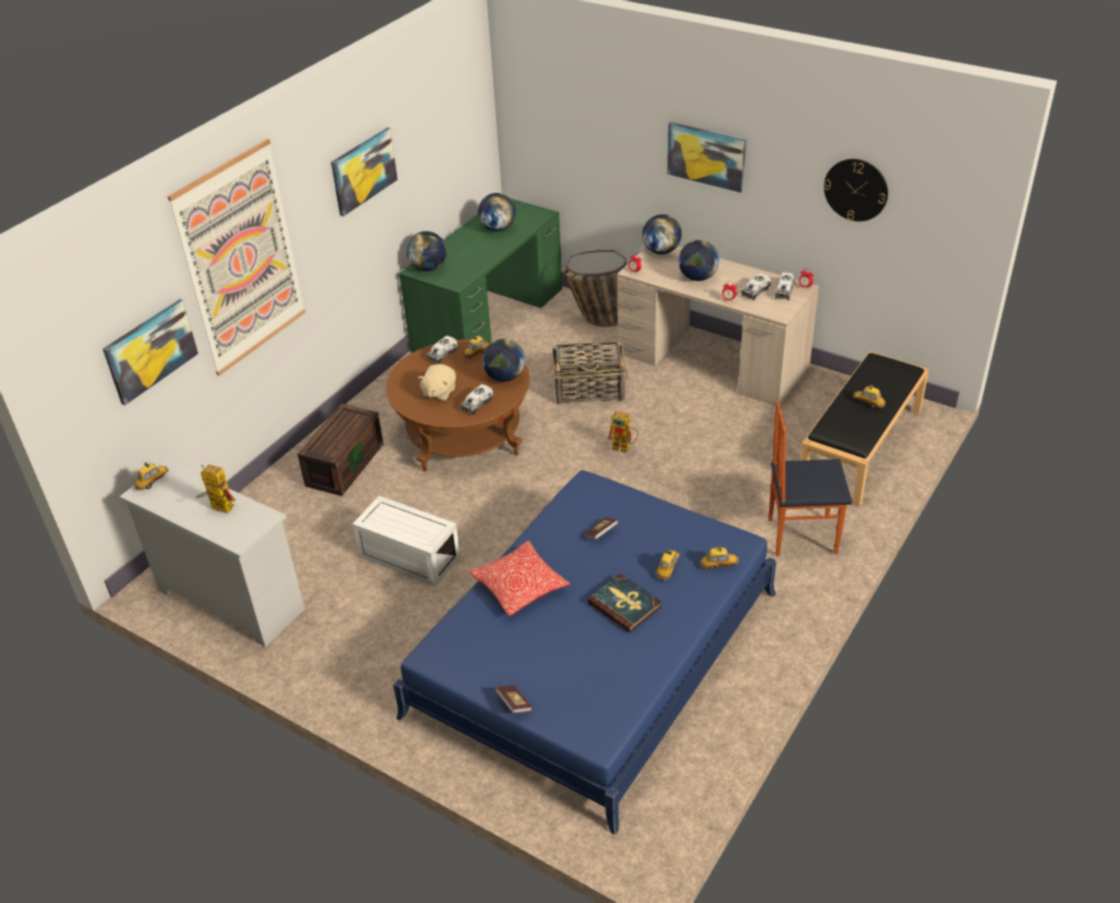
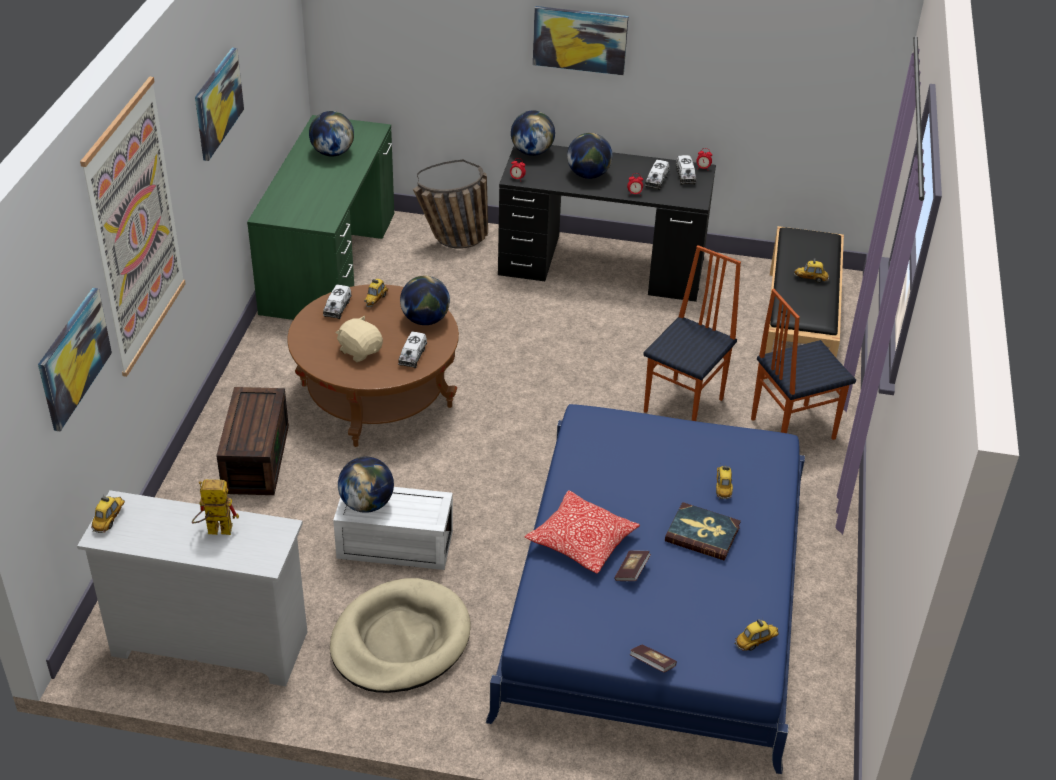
camera: 25 degrees left, 0 degrees up
(369, 634) = (400, 640): none -> beige dog bed
(428, 268) = (279, 210): globe -> globe (367, 504)
(439, 392) = (360, 351): beige plush toy -> beige plush toy turned 135 degrees clockwise
(590, 390) = (490, 320): basket -> none
(601, 533) = (632, 466): book -> book (631, 571)
(624, 447) = (563, 375): toy robot -> none
(712, 361) = (602, 265): beige desk -> black desk
(715, 495) = (685, 405): none -> chair
(719, 565) = (769, 471): toy car -> toy car (756, 642)
(856, 189) = (756, 56): wall clock -> none

